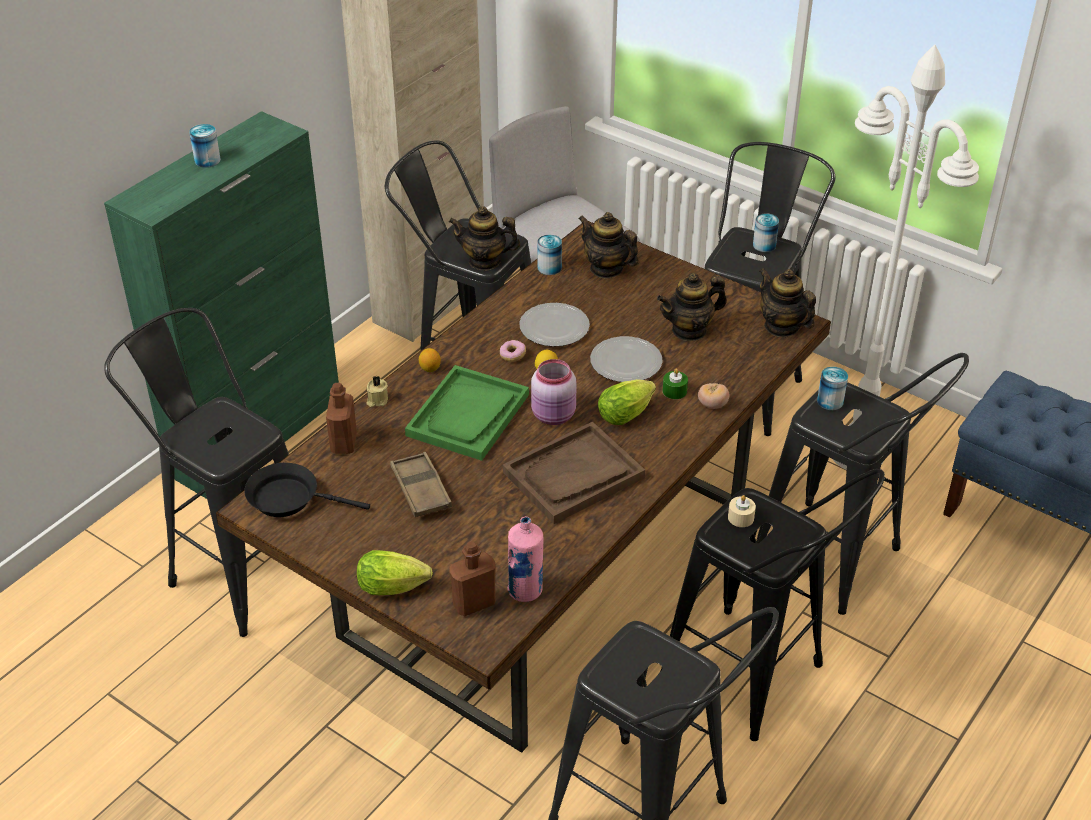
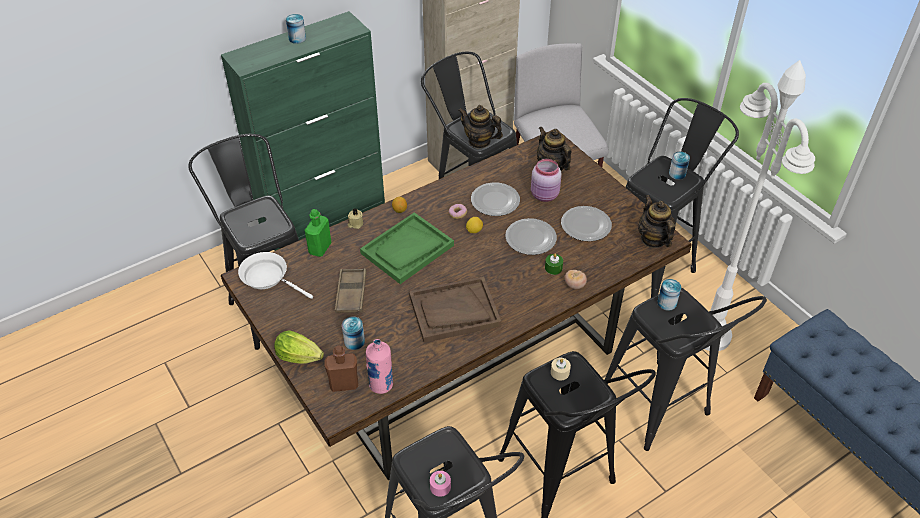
camera: 20 degrees right, 5 degrees up
(289, 499) = (268, 277): black frying pan -> white frying pan
(344, 443) = (320, 248): brown bottle -> green bottle
(549, 268) = (513, 157): can -> can (354, 341)
(554, 416) = (463, 265): pink jar -> pink jar (545, 195)
(627, 413) = (513, 276): lettuce -> none
(660, 696) = (440, 487): none -> pink candle
(689, 330) = (586, 226): teapot -> plate

